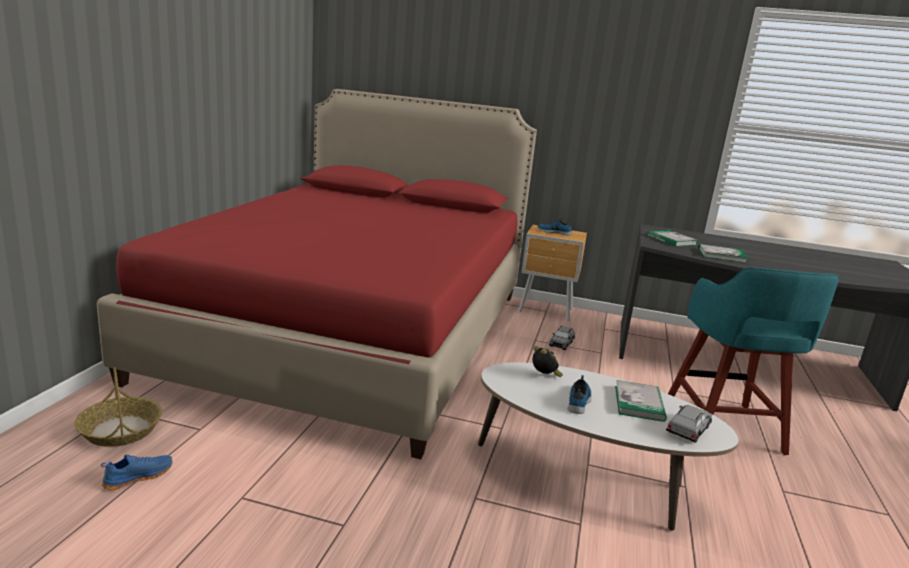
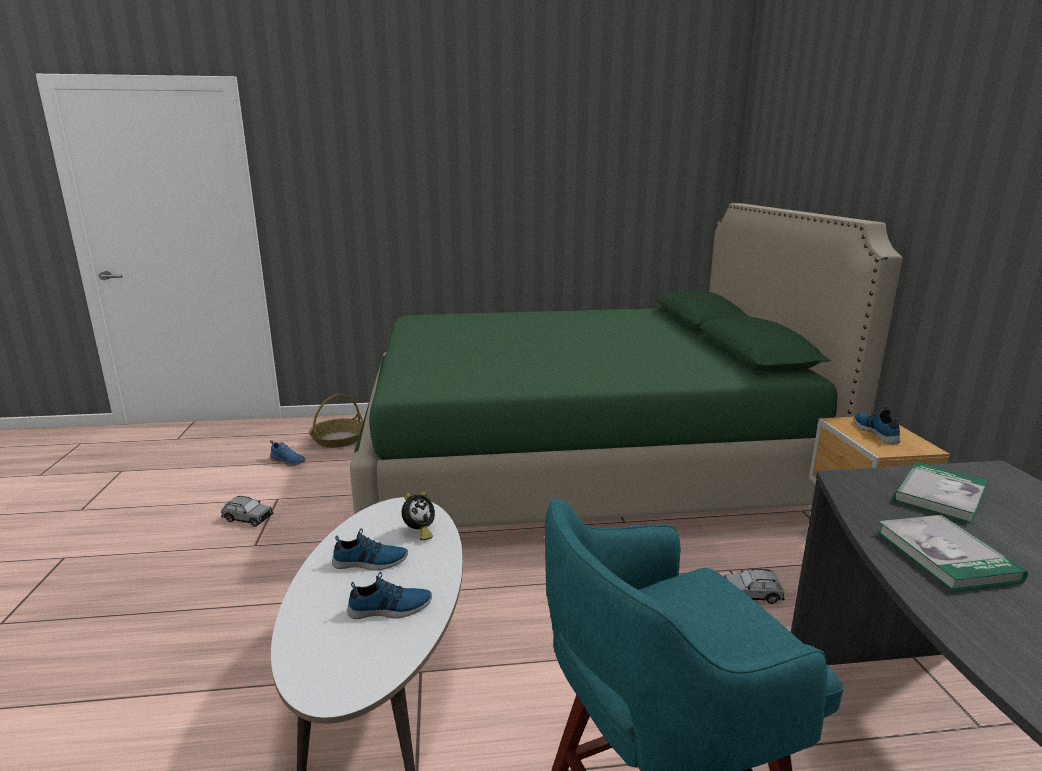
camera: 70 degrees right, 0 degrees up
(354, 332) = (579, 462): red bed -> green bed
(639, 403) = (390, 609): book -> shoe
(688, 430) = (329, 659): grey toy car -> grey toy car (248, 518)

